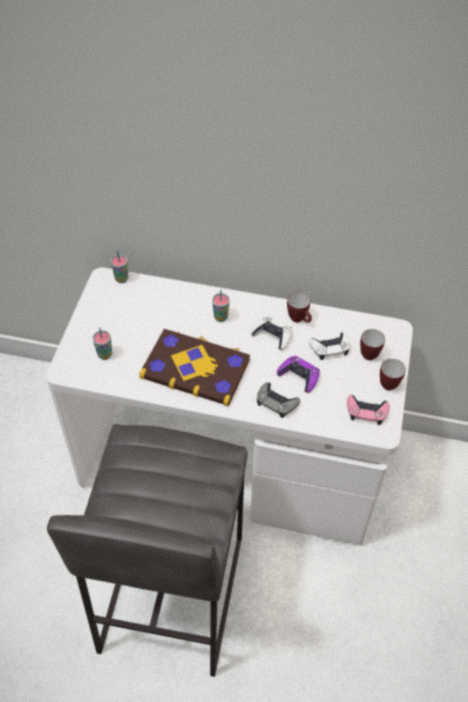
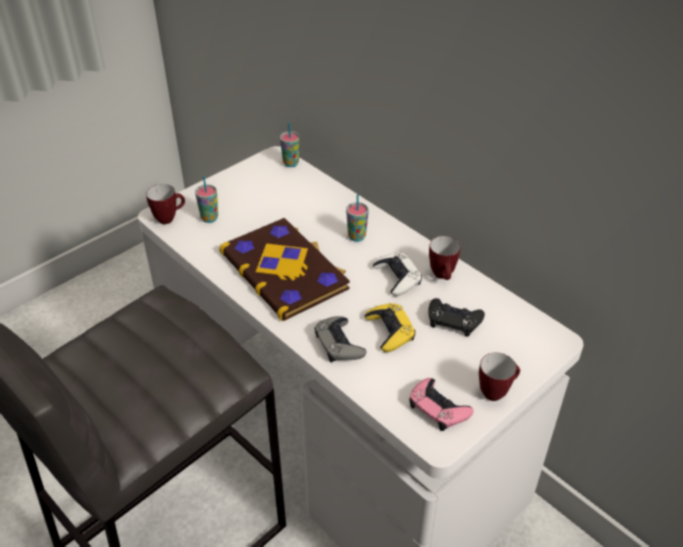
camera: 35 degrees right, 10 degrees down
(299, 376) = (390, 331): purple game controller -> yellow game controller
(330, 348) = (454, 320): white game controller -> black game controller
(369, 353) = (499, 348): mug -> mug (169, 218)

